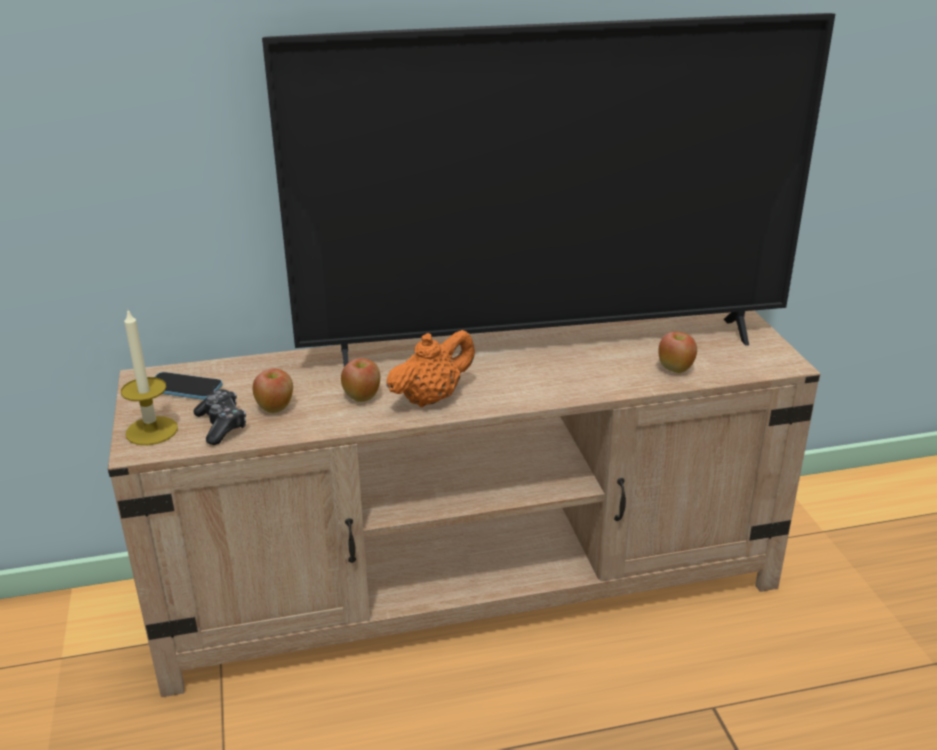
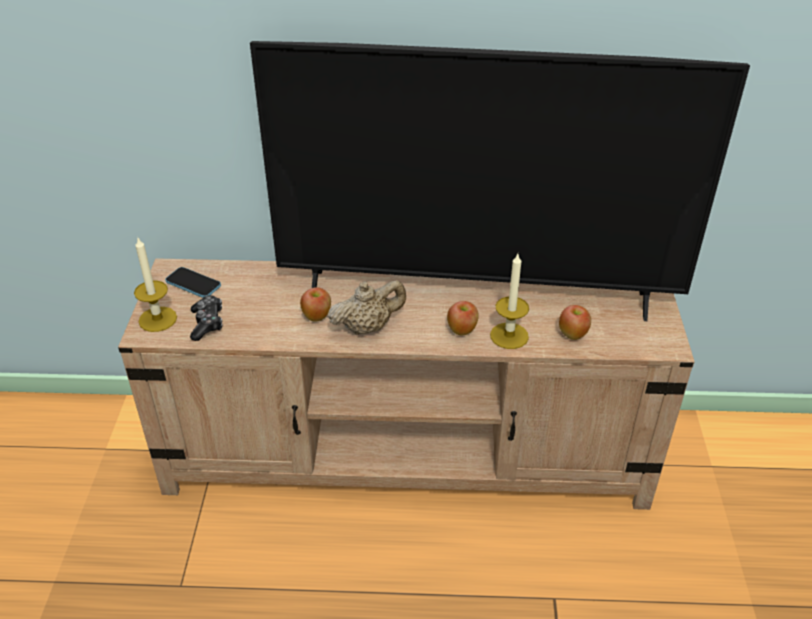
camera: 15 degrees right, 10 degrees up
(276, 408) = (251, 314): apple -> apple (462, 330)
(431, 398) = (367, 327): orange teapot -> beige teapot
(604, 381) = (509, 336): none -> candle

